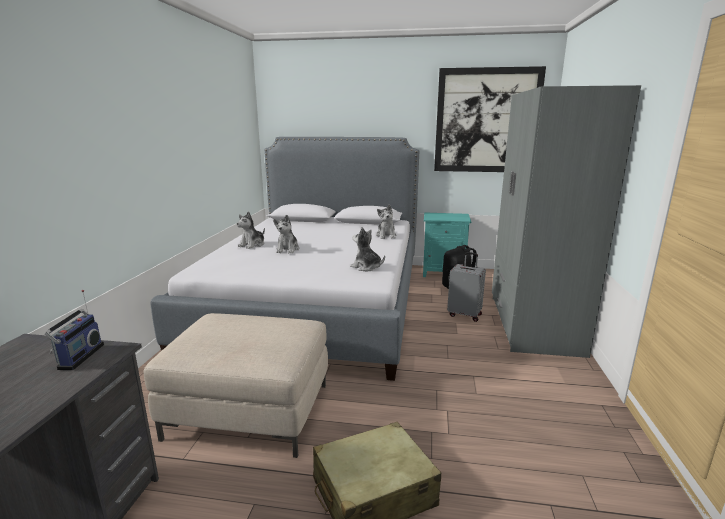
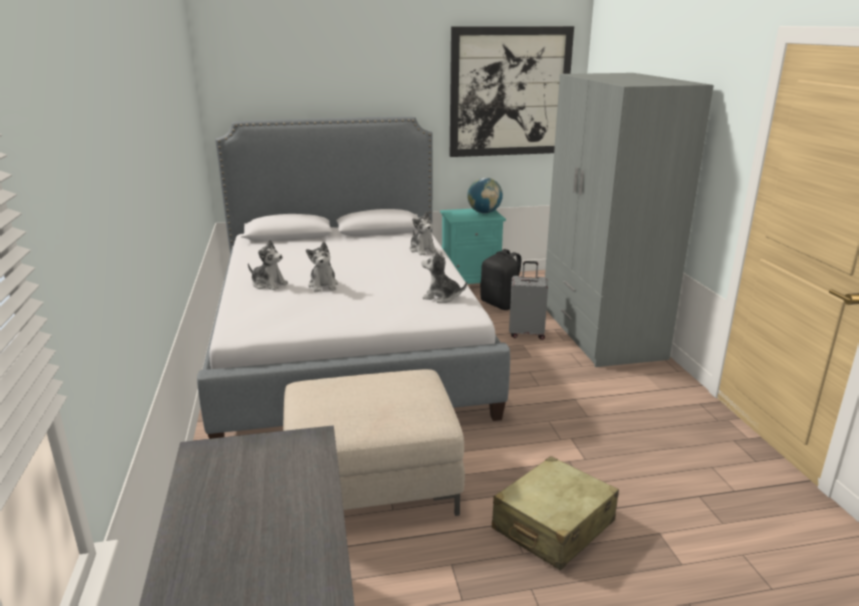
camera: 20 degrees left, 5 degrees up
(78, 356) = (288, 451): radio -> none
(252, 245) = (268, 284): plush toy -> plush toy turned 75 degrees counterclockwise
(457, 216) = (484, 212): none -> globe

